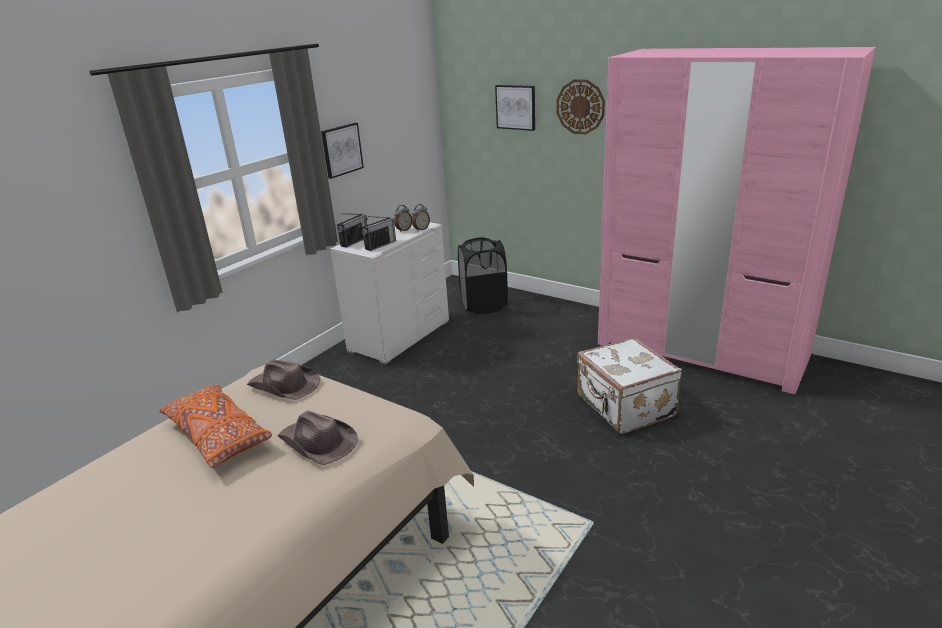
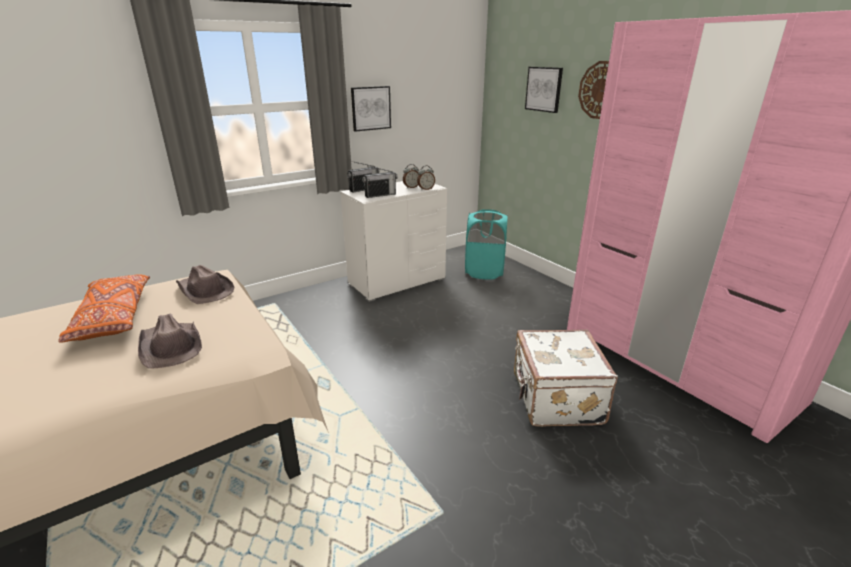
camera: 20 degrees right, 0 degrees up
(484, 305) = (484, 272): black laundry basket -> turquoise laundry basket

